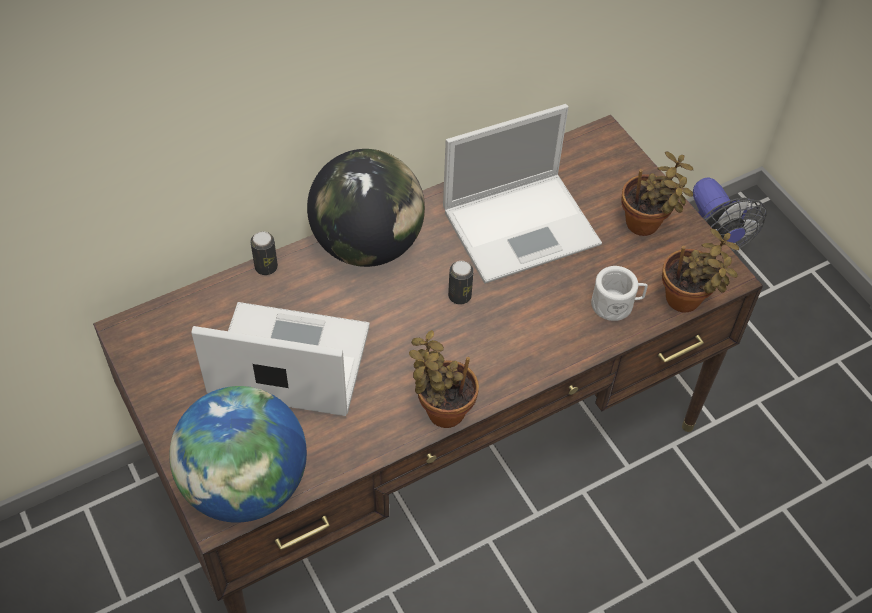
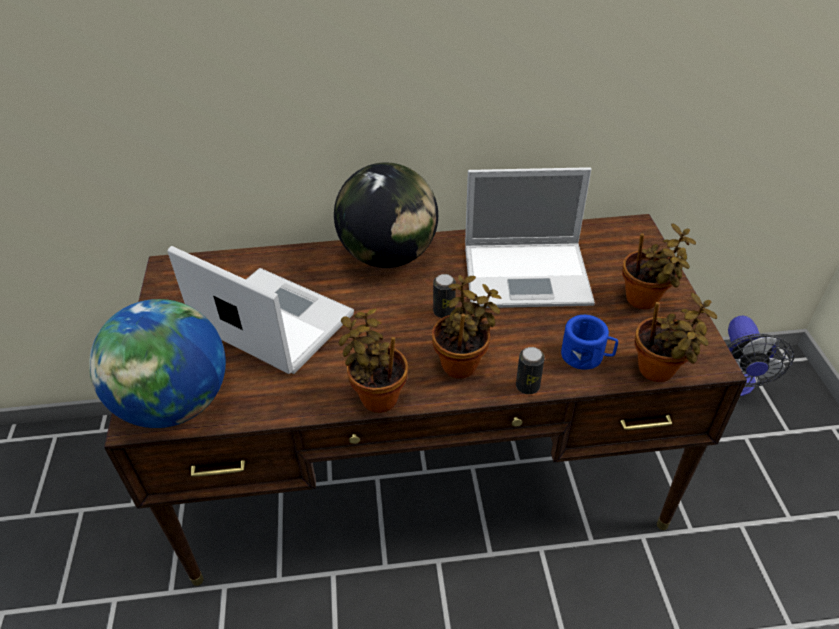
camera: 25 degrees right, 10 degrees down
(266, 267) = (299, 251): can -> can (527, 386)
(505, 348) = (462, 363): none -> potted plant
(617, 304) = (587, 356): white mug -> blue mug

